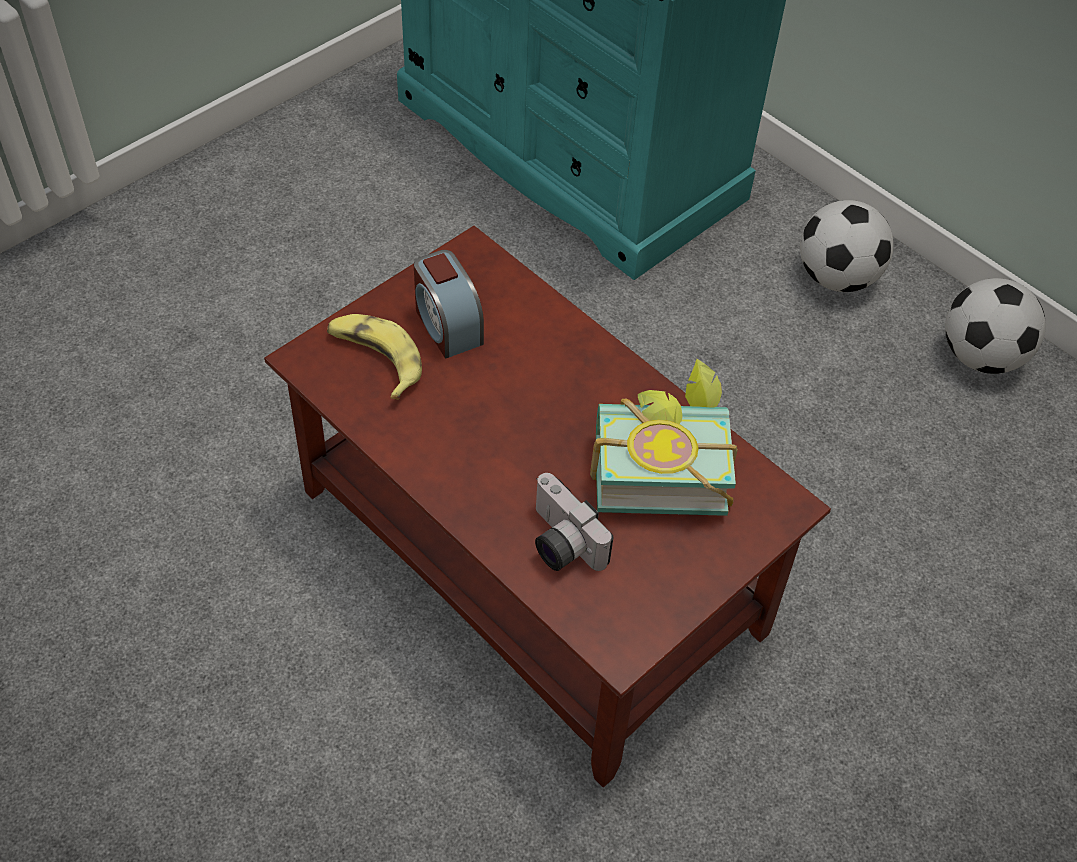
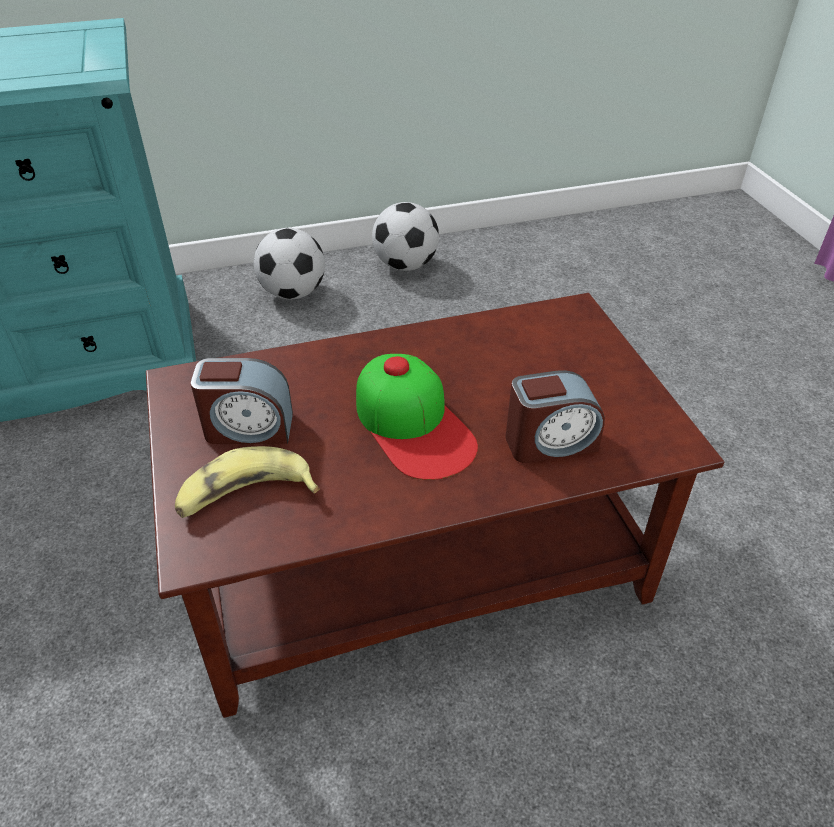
camera: 60 degrees left, 10 degrees down
(520, 434) = (414, 424): none -> cap
(559, 543) = (550, 442): camera -> alarm clock
(658, 464) = (499, 356): book -> none

